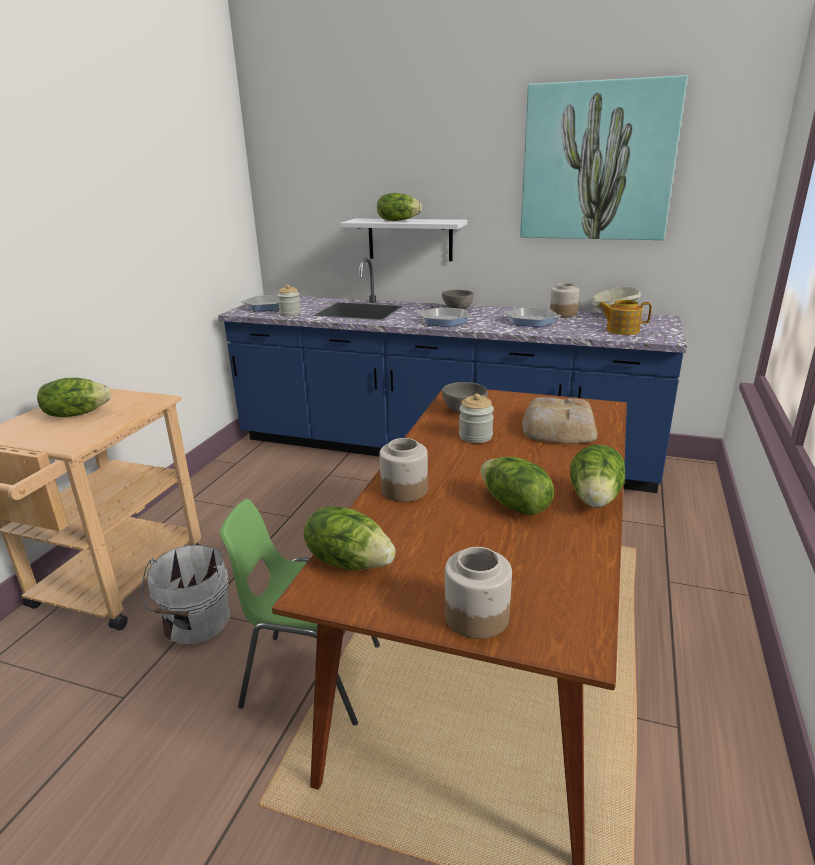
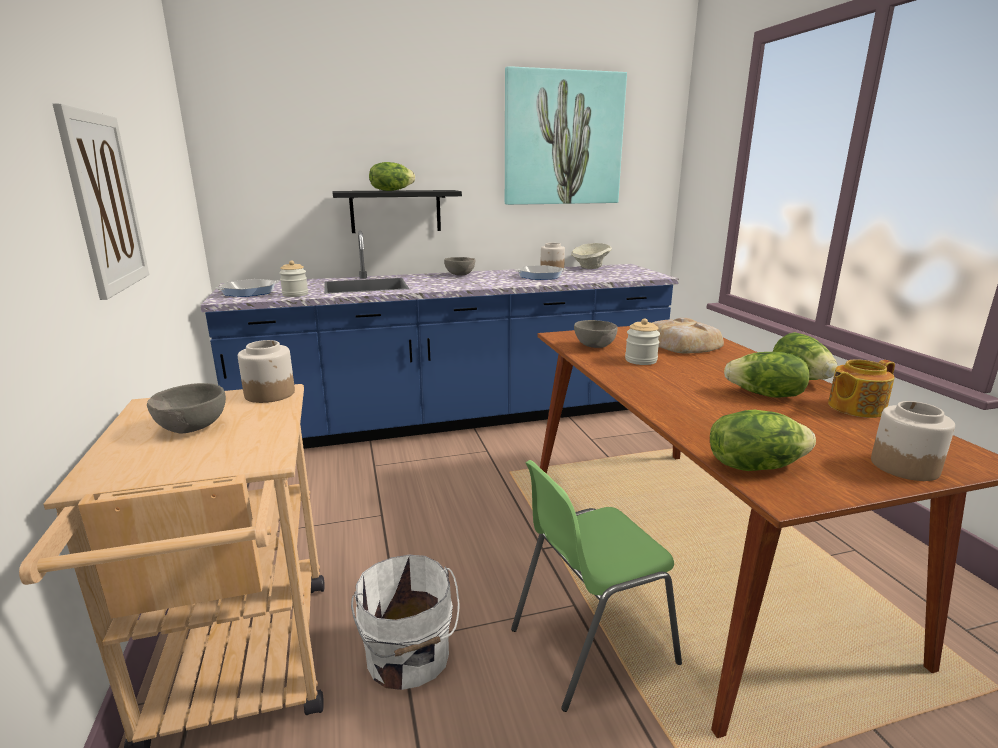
camera: 35 degrees left, 5 degrees down
(76, 414) = (191, 428): lettuce -> grey bowl
(92, 246) = (105, 202): none -> picture
(405, 490) = (675, 406): jar -> jar (270, 393)
(410, 239) = (395, 211): white shelf -> black shelf
(444, 321) = (469, 283): frying pan -> none
(621, 330) = (618, 274): teapot -> teapot (854, 407)

